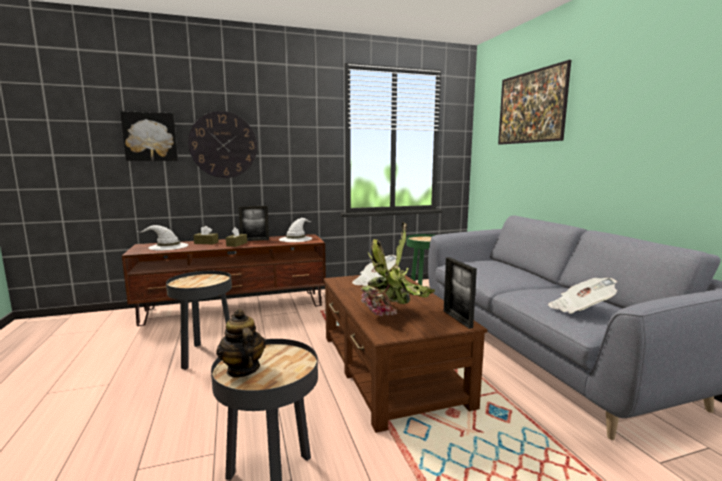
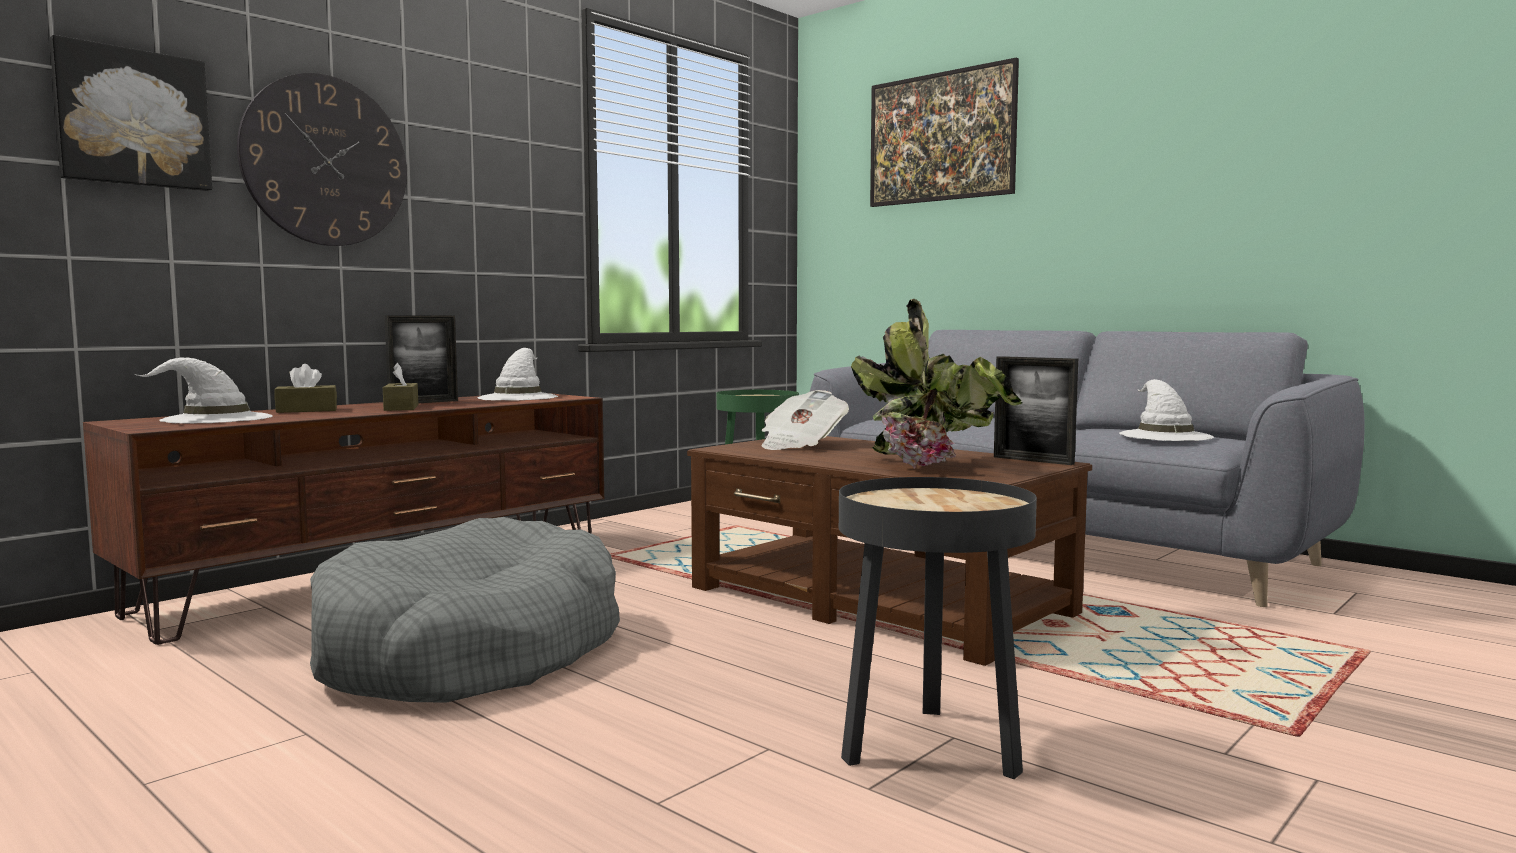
camera: 30 degrees left, 5 degrees down
(206, 355) = (470, 650): black side table -> grey dog bed
(242, 369) = (911, 509): teapot -> none
(580, 309) = (1164, 435): newspaper -> white hat

